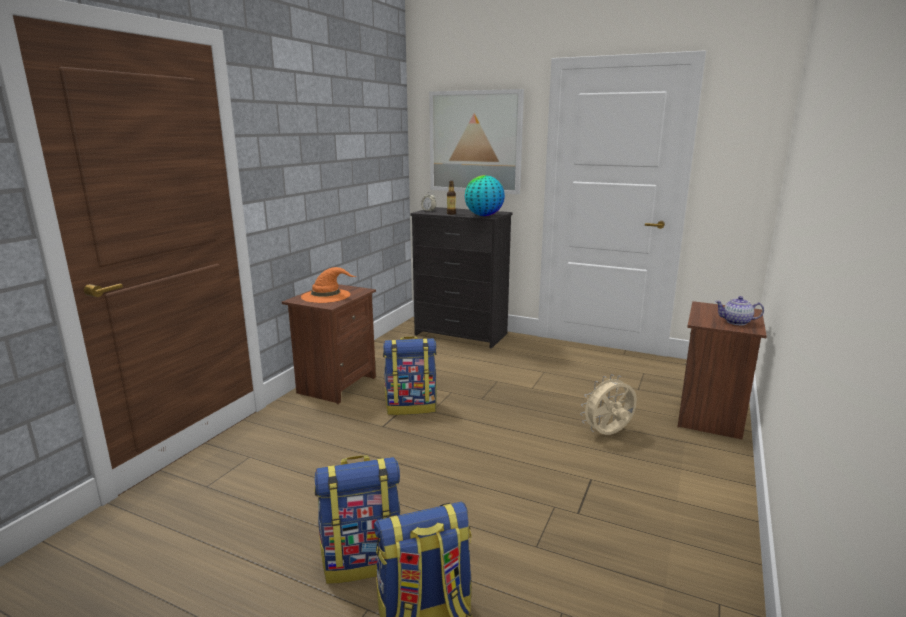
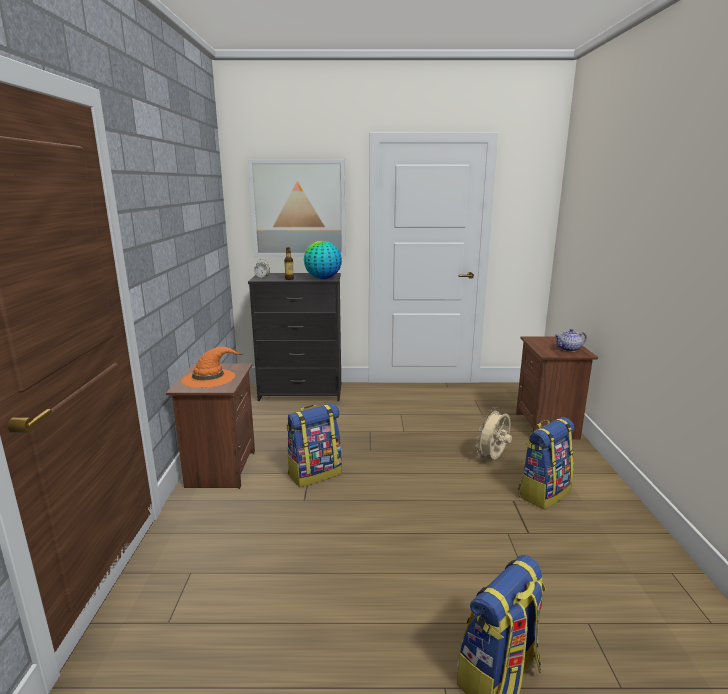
camera: 25 degrees left, 0 degrees up
(363, 560) = (400, 641): backpack -> backpack (543, 492)

